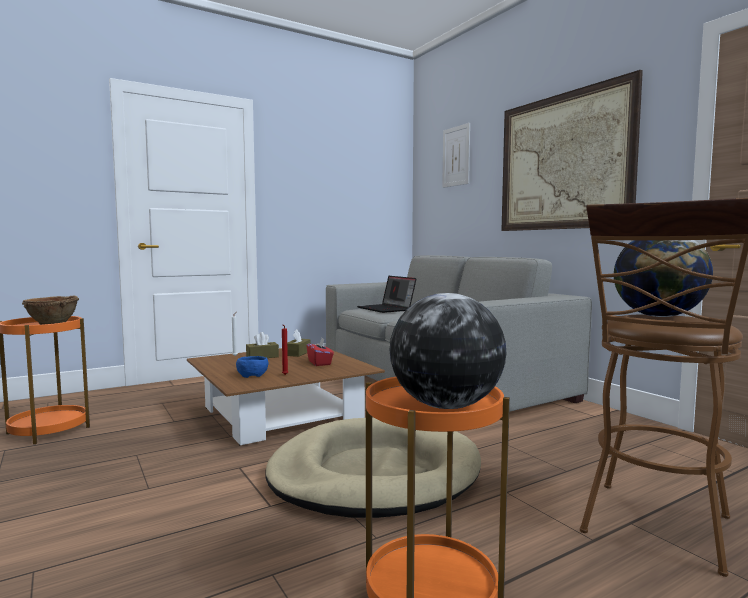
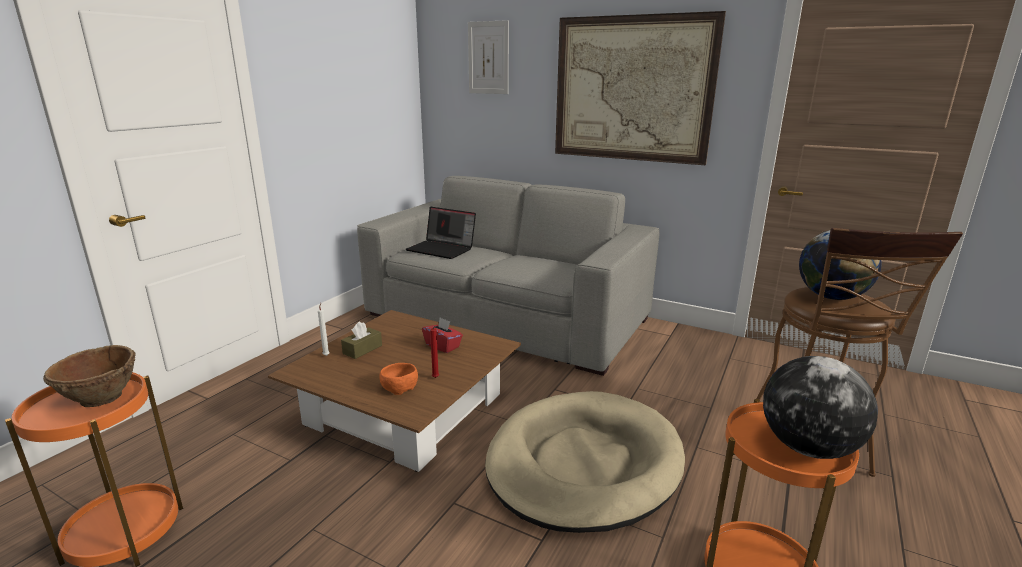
camera: 30 degrees left, 15 degrees up
(252, 374) = (399, 387): blue bowl -> orange bowl
(298, 353) = (394, 333): brown tissue box -> none

